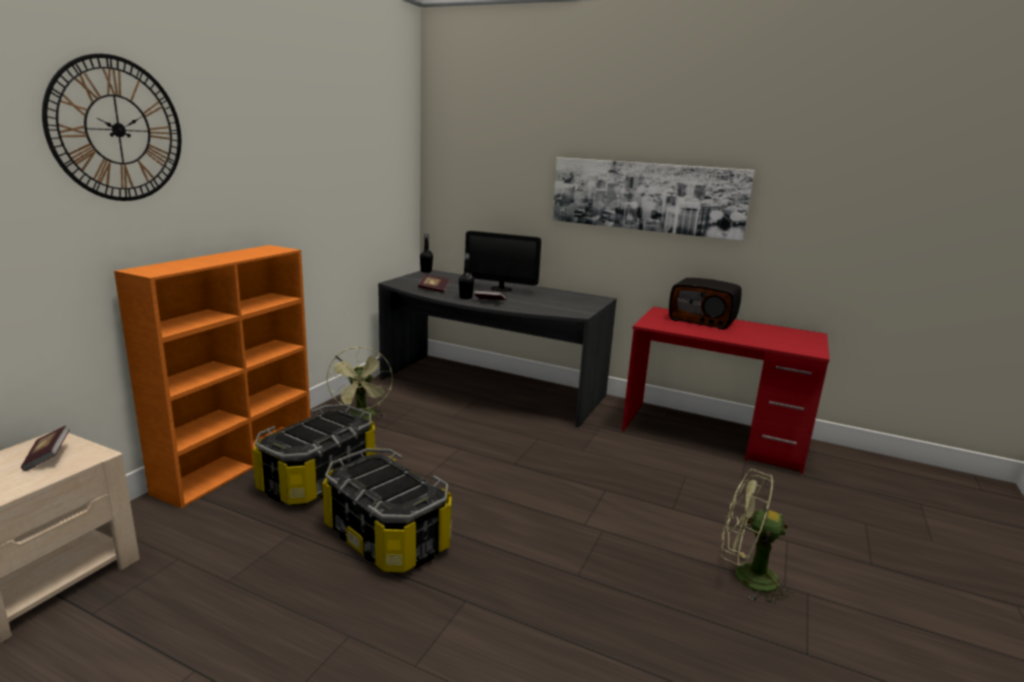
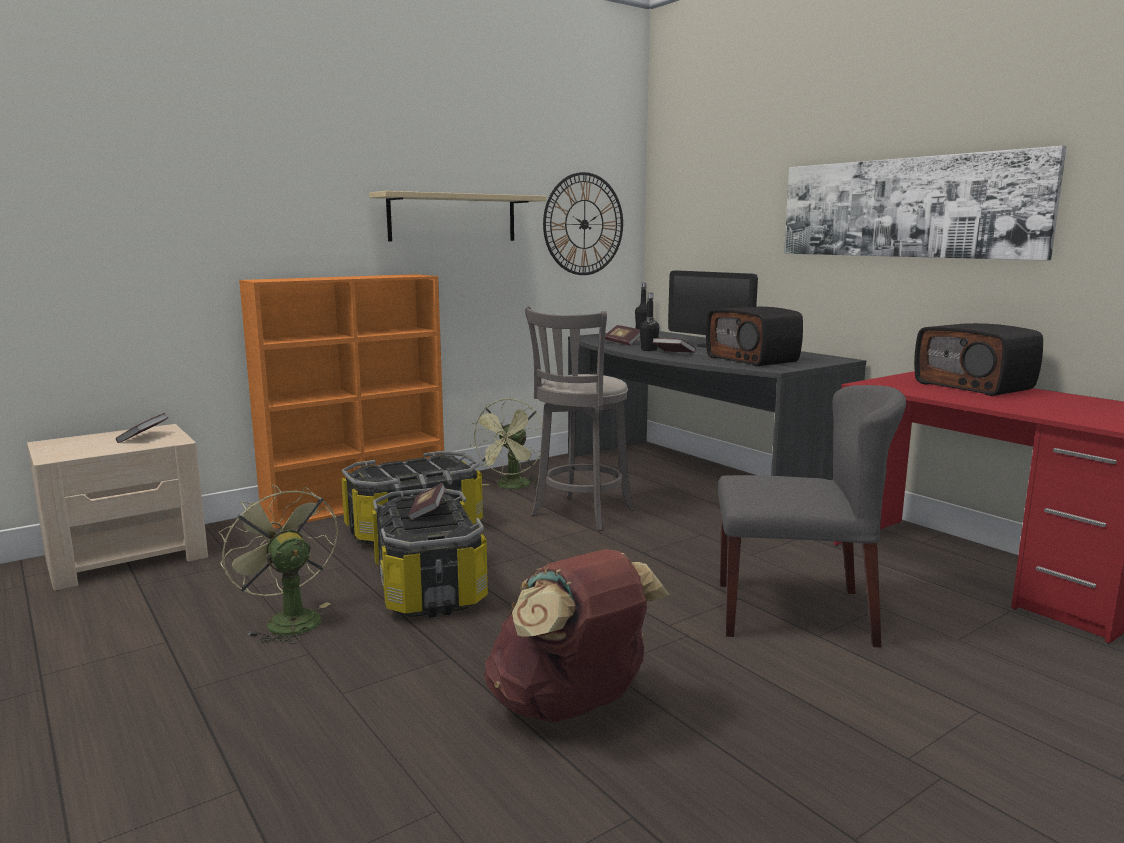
camera: 30 degrees right, 5 degrees down
(118, 130) = (254, 146): wall clock -> wall clock (584, 224)
(293, 190) = (453, 218): none -> beige shelf
(383, 477) = (427, 512): none -> book
(439, 436) = (580, 514): none -> grey stool
(551, 304) = (753, 359): none -> radio
(586, 616) = (571, 707): none -> brown backpack
(646, 493) = (795, 612): none -> grey chair
(745, 577) = (851, 731): green fan -> green fan (287, 620)

